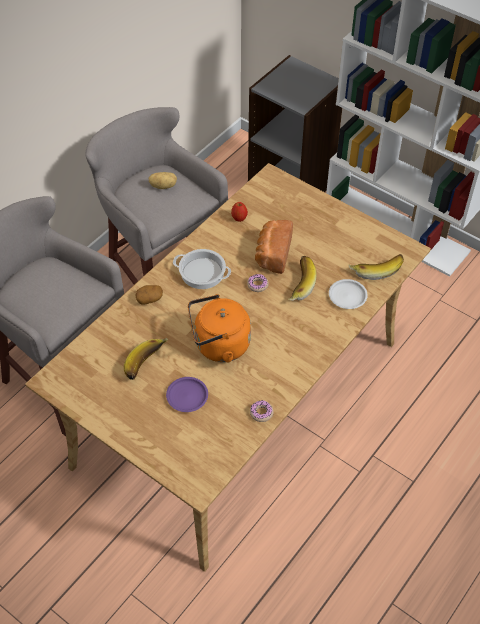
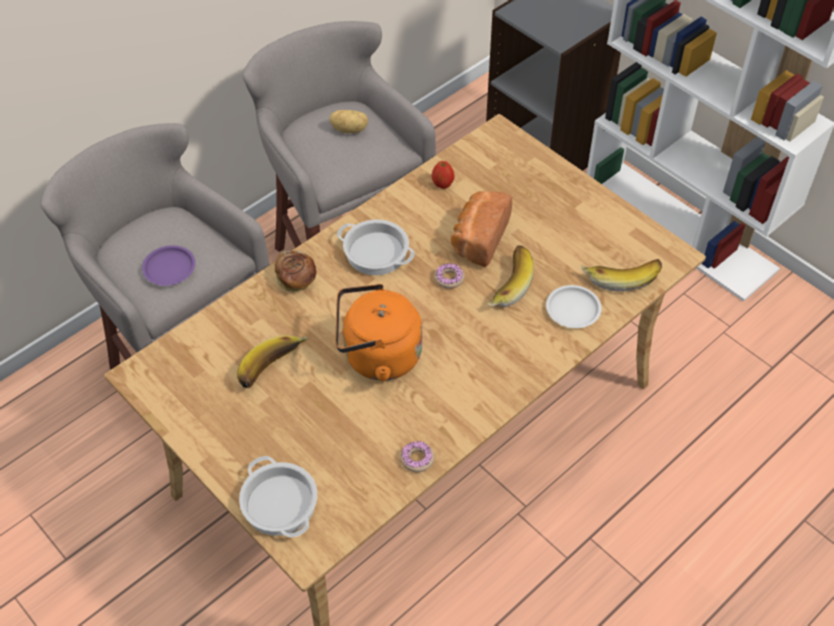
camera: 10 degrees right, 0 degrees up
(149, 299) = (296, 279): potato -> bread
(173, 456) = (280, 504): none -> cooking pot
(187, 396) = (319, 421): purple plate -> purple plate (170, 268)

